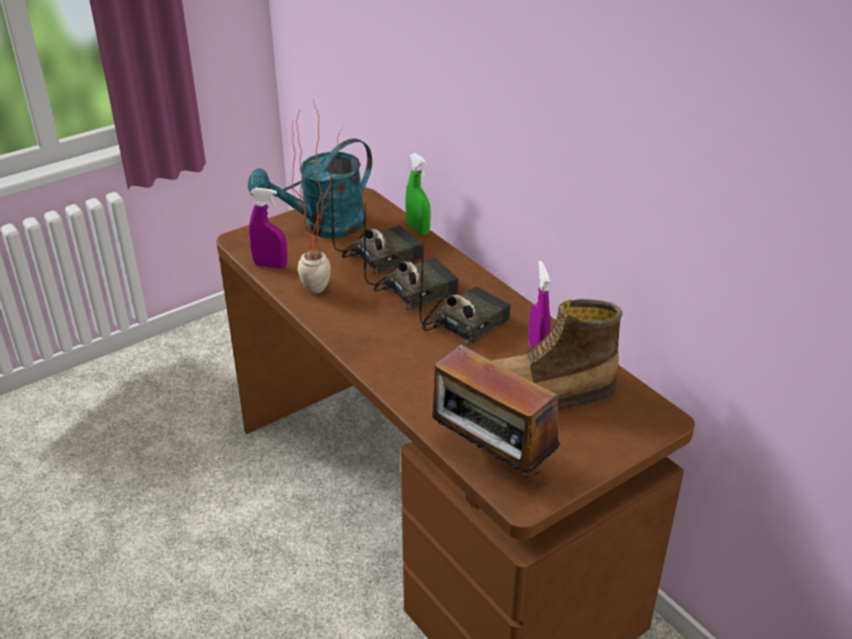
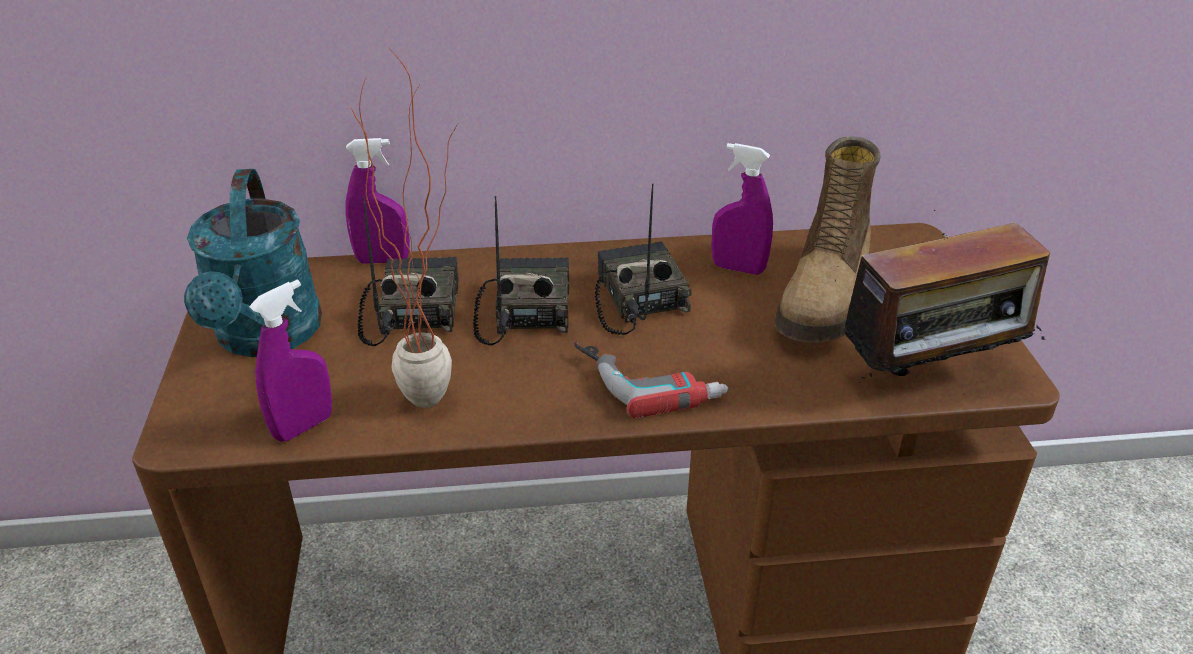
camera: 60 degrees left, 0 degrees up
(394, 352) = (649, 377): none -> power drill
(418, 229) = (383, 260): green spray bottle -> purple spray bottle

